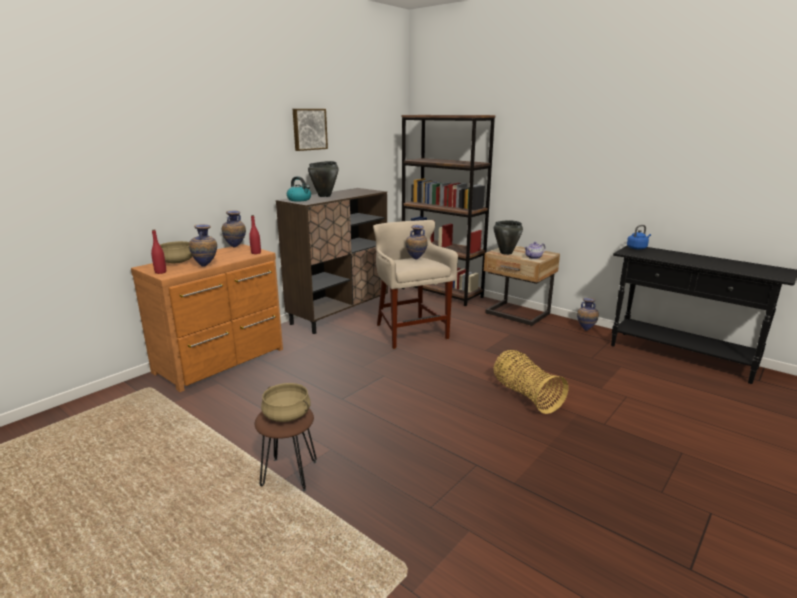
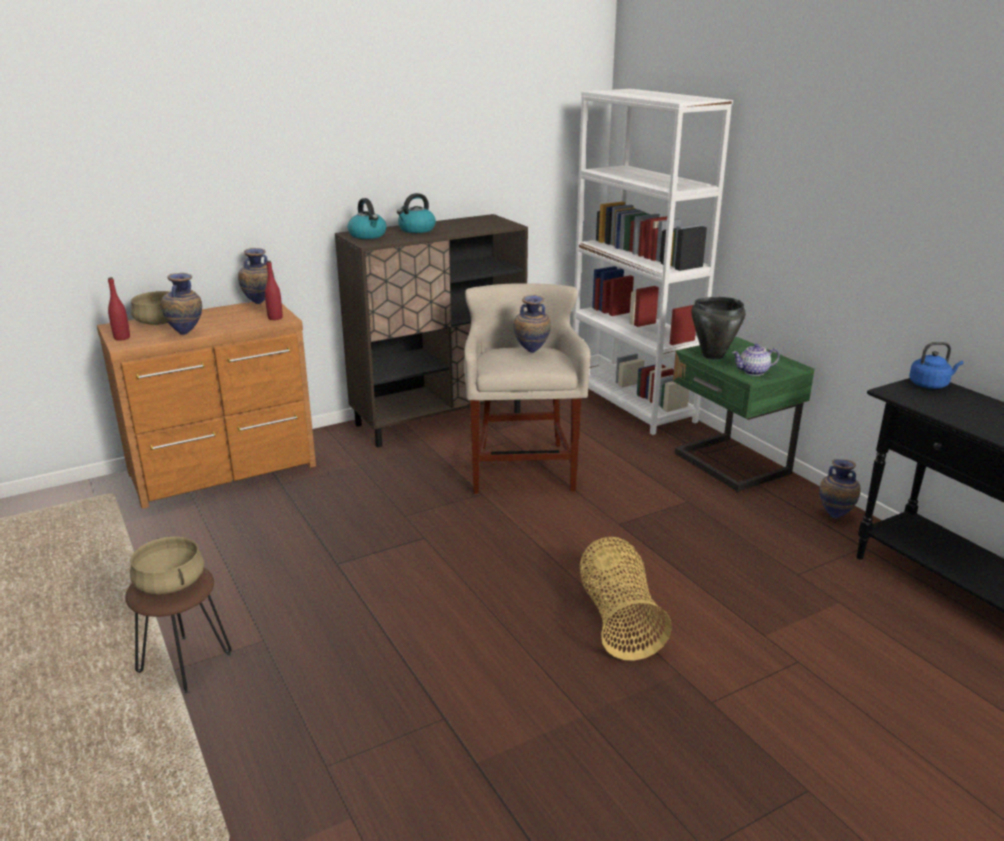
camera: 20 degrees right, 5 degrees up
(309, 129) = (402, 119): picture -> none
(325, 196) = (416, 230): black cooking pot -> kettle
(442, 293) = (631, 403): brown bookcase -> white bookcase
(517, 315) = (729, 466): beige nightstand -> green nightstand

